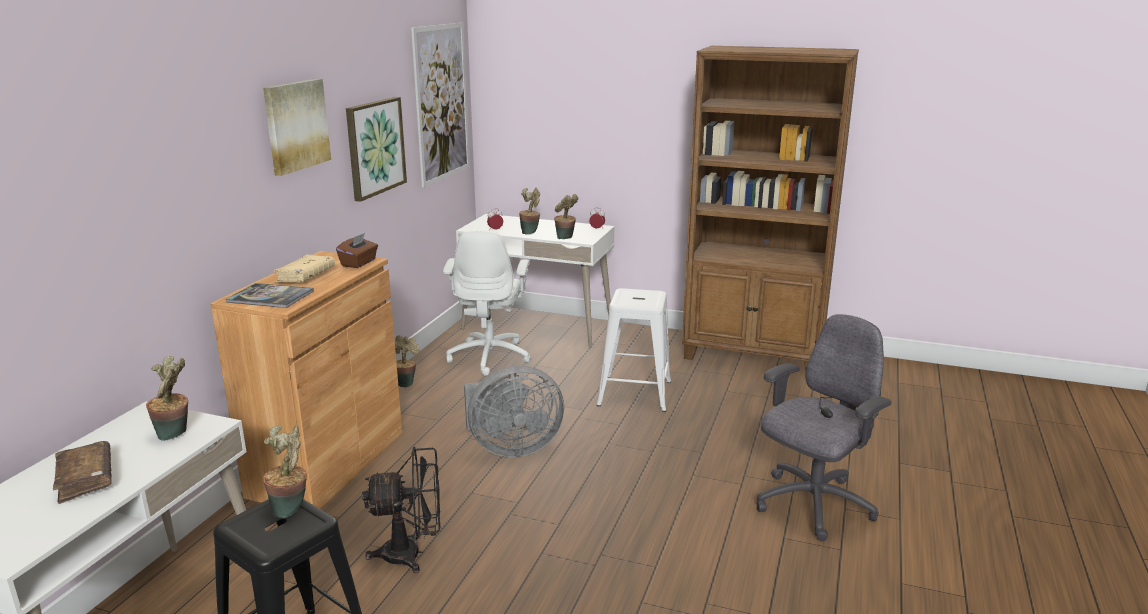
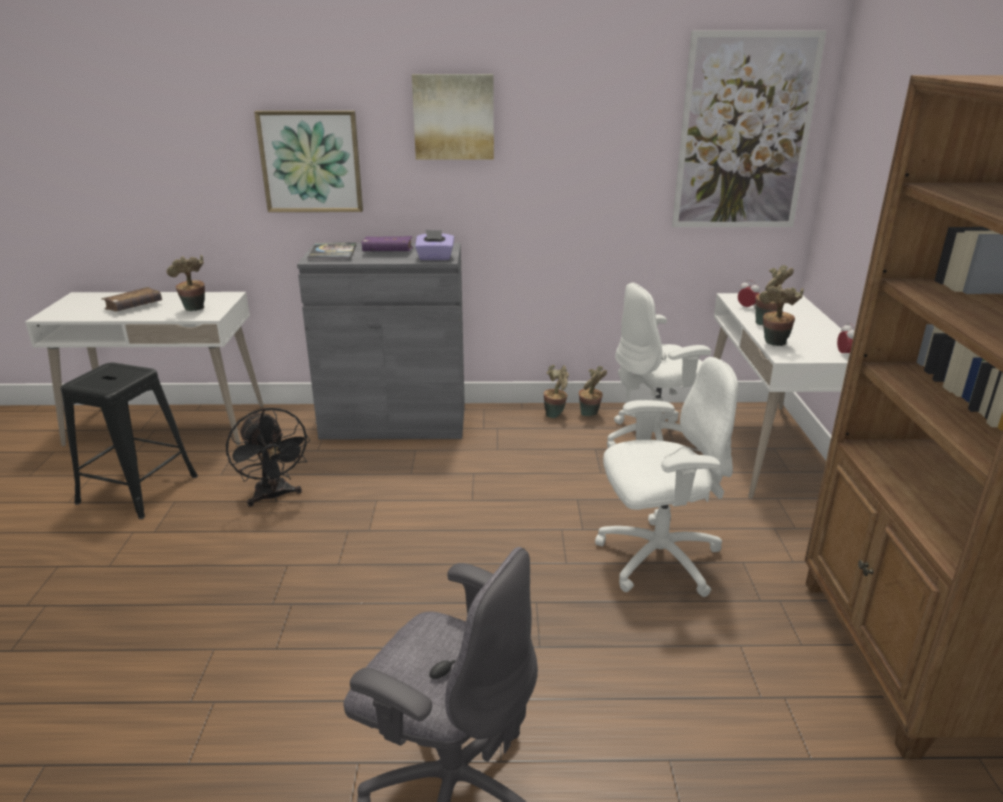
camera: 70 degrees right, 5 degrees up
(291, 509) = (128, 377): potted plant -> potted plant (590, 414)
(305, 276) = (387, 251): beige book -> purple book
(328, 463) = (394, 422): brown cabinet -> grey cabinet
(359, 263) = (435, 258): brown tissue box -> purple tissue box
(375, 147) = (584, 162): picture -> picture (311, 161)
(511, 448) = (468, 502): grey fan -> none
(635, 393) = (656, 559): white stool -> white office chair

